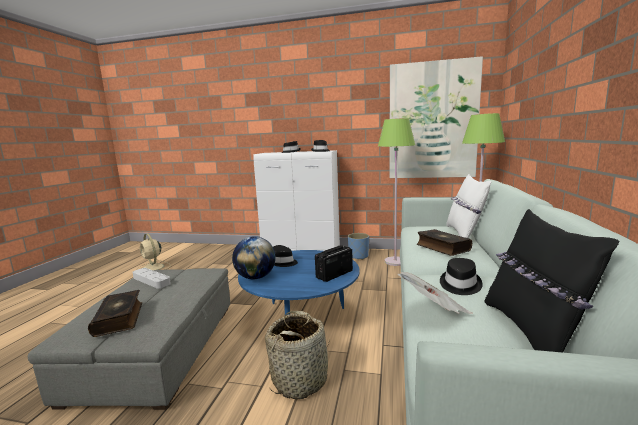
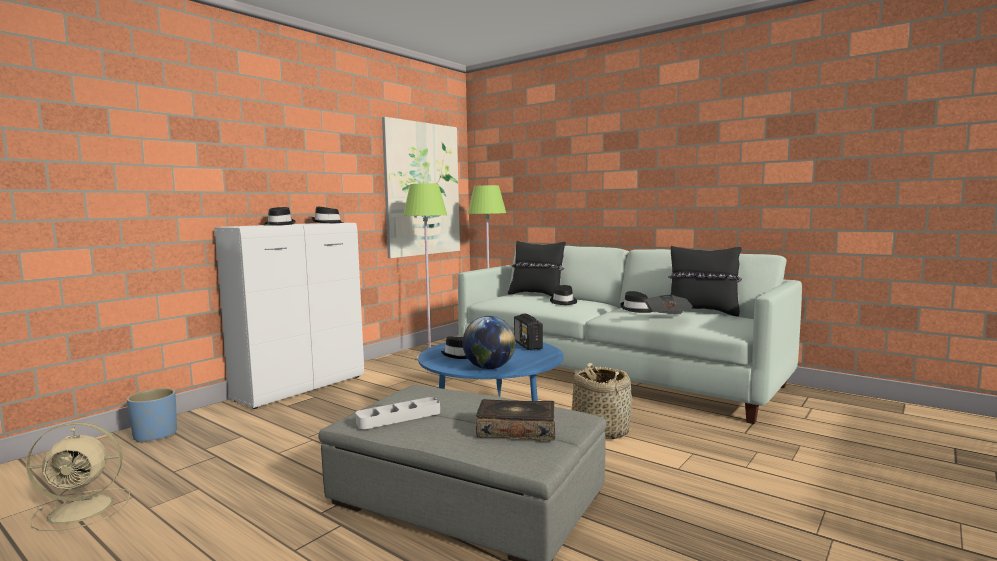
camera: 65 degrees left, 5 degrees down
(358, 256) = (384, 367): blue planter -> blue planter (155, 435)
(442, 248) = (563, 302): book -> black hat
(464, 234) = (537, 295): white pillow -> black pillow

